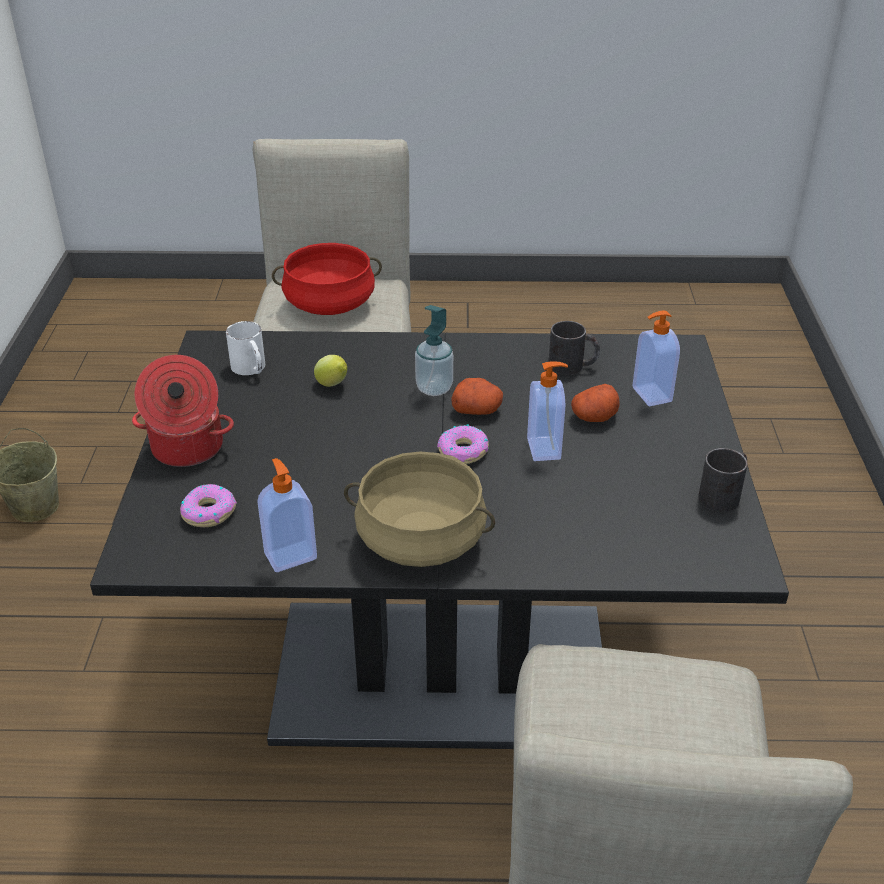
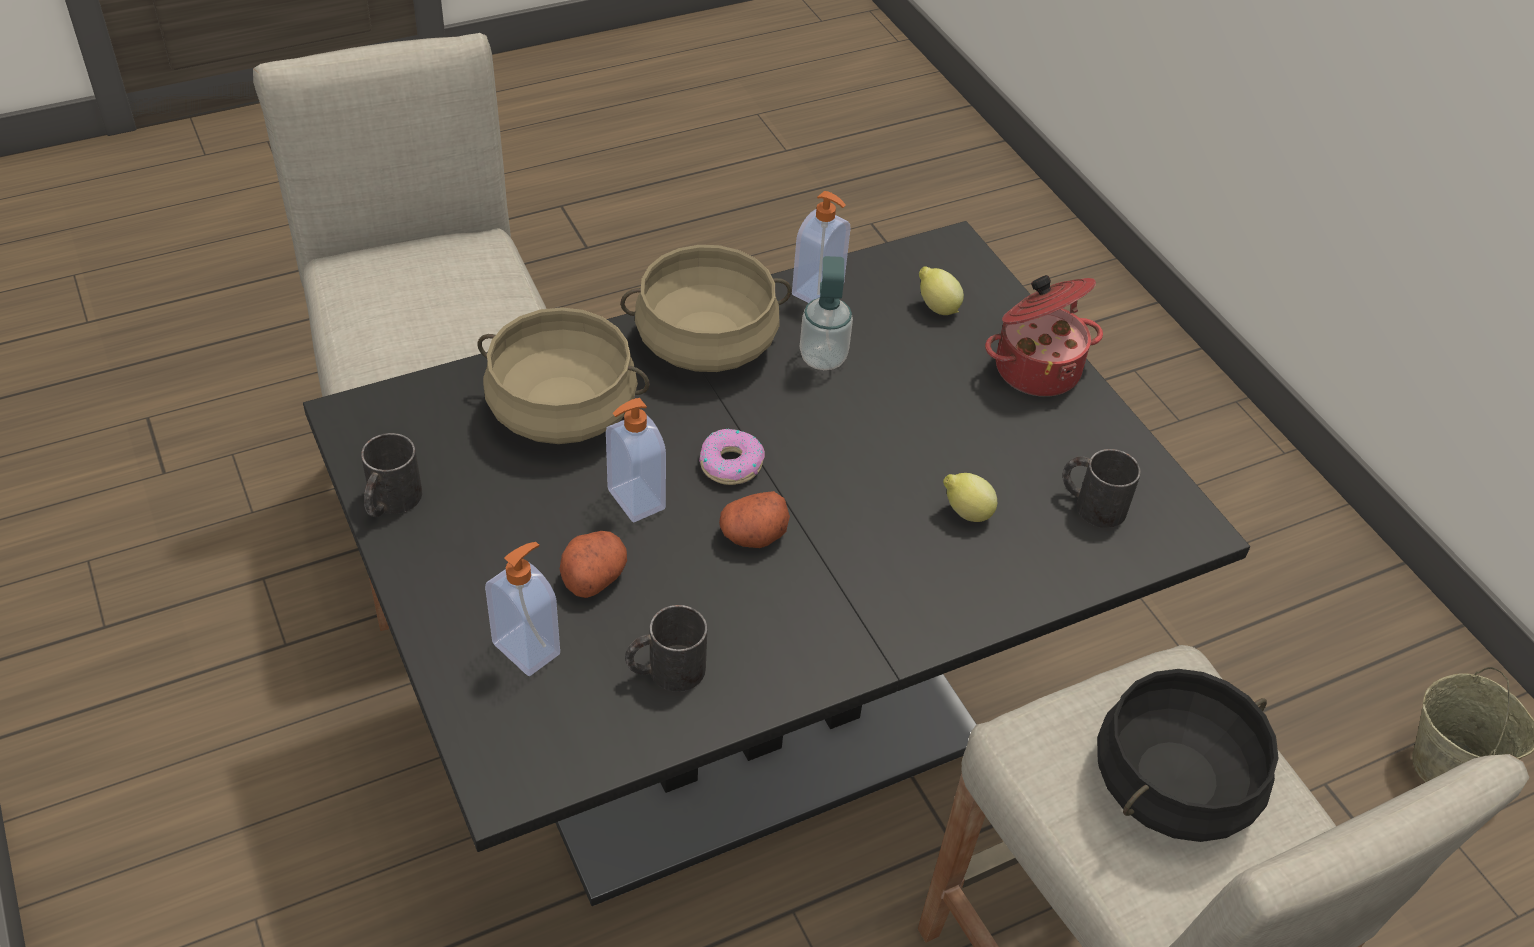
camera: 150 degrees right, 10 degrees up
(208, 512) = (936, 307): donut -> lemon
(251, 369) = (1091, 504): white mug -> black mug
(330, 304) = (1174, 785): red cooking pot -> black cooking pot
(434, 388) = (833, 553): soap dispenser -> soap dispenser (823, 358)
(568, 521) = (563, 409): none -> beige cooking pot

